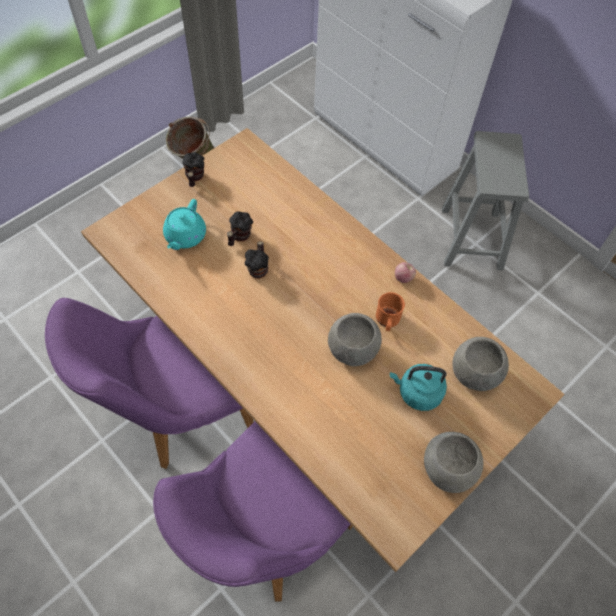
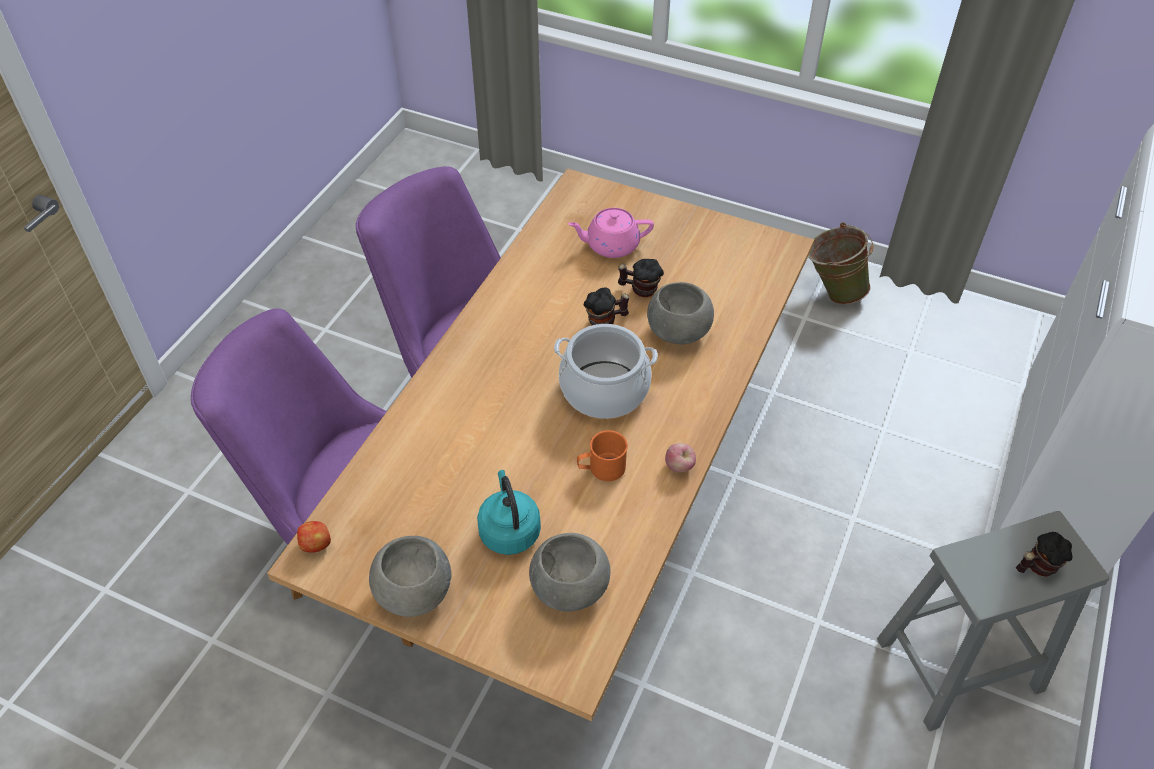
camera: 70 degrees right, 10 degrees down
(185, 236) = (611, 245): turquoise teapot -> pink teapot
(194, 178) = (699, 223): mug -> mug (1036, 567)
(322, 293) = (604, 390): none -> cooking pot
(353, 349) = (539, 446): grey bowl -> grey bowl (678, 333)
(384, 526) = (316, 545): none -> apple

